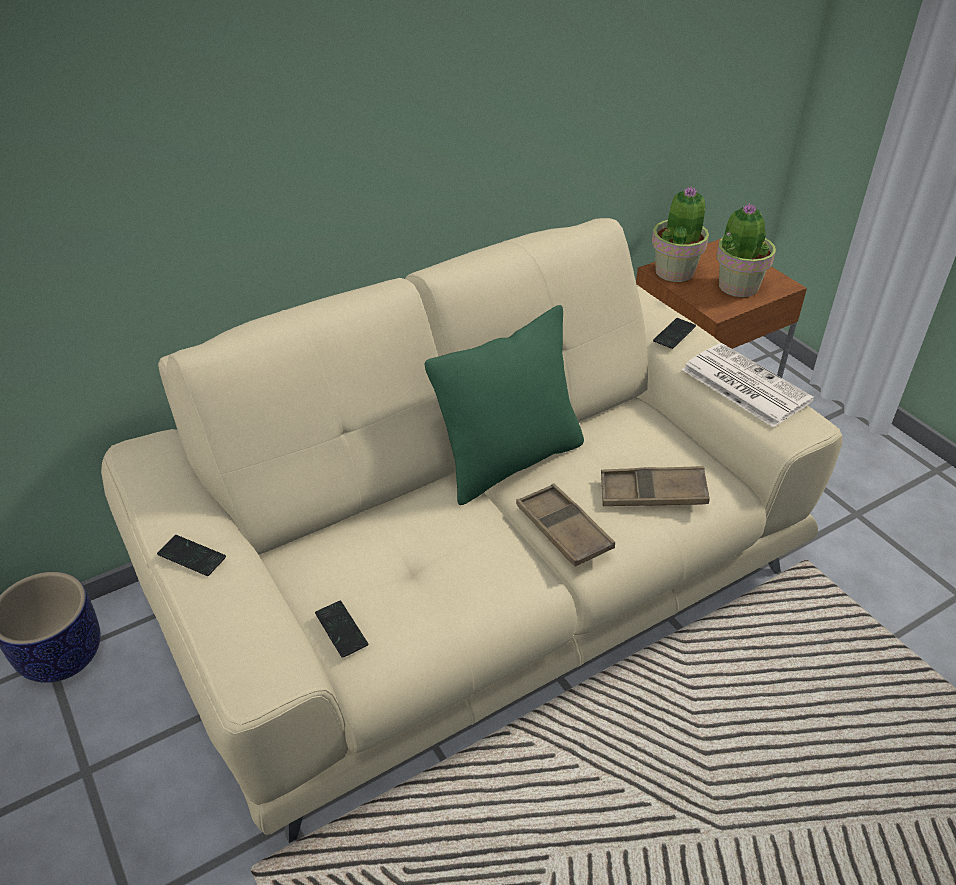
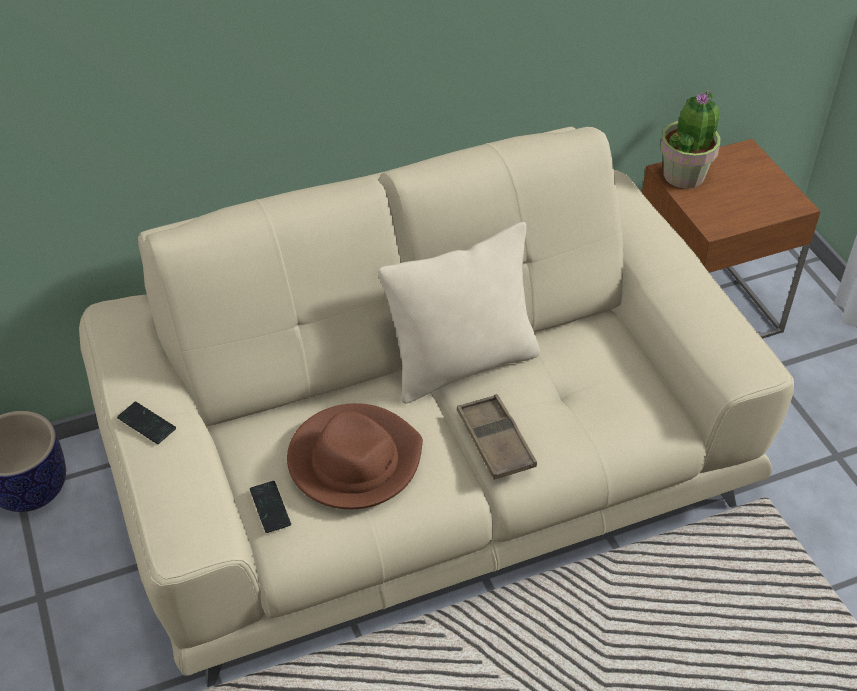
camera: 10 degrees right, 5 degrees up
(421, 568) = (354, 460): none -> brown hat
(509, 461) = (462, 364): green pillow -> beige pillow
(652, 493) = (592, 416): brown tray -> none
(674, 334) = (656, 252): phone -> none
(737, 286) = (745, 201): potted plant -> none
(743, 385) = (708, 317): newspaper -> none

